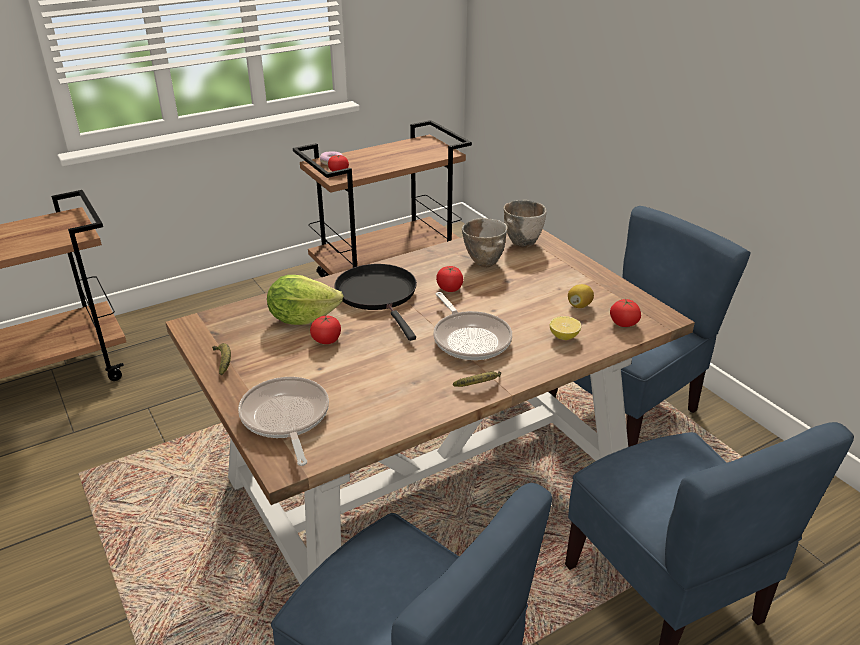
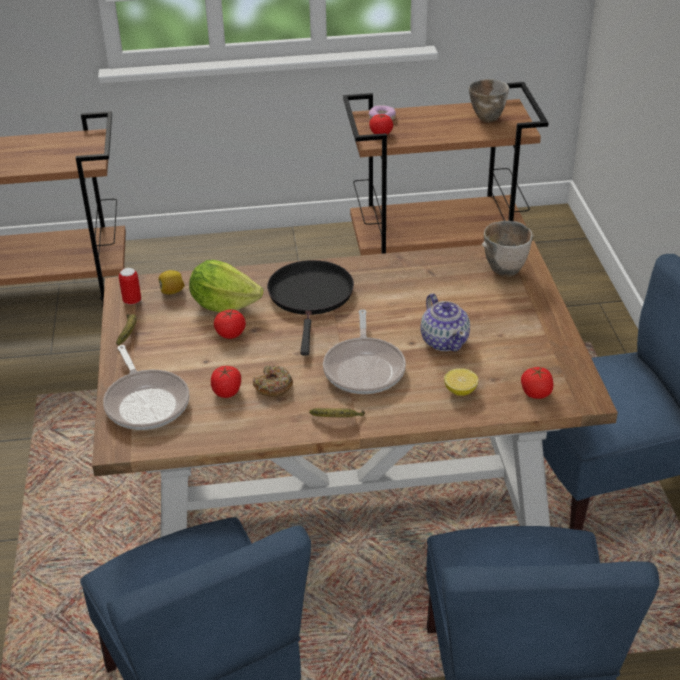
camera: 25 degrees right, 5 degrees up
(208, 335) = (132, 301): none -> can
(285, 418) = (146, 402): frying pan -> frying pan turned 150 degrees clockwise
(400, 373) = (273, 386): none -> donut
(449, 288) = (386, 307): tomato -> tomato (227, 392)
(483, 262) = (444, 284): bowl -> bowl (487, 118)
(519, 302) = (444, 341): none -> teapot
(579, 305) = (505, 360): lemon -> lemon (172, 291)

